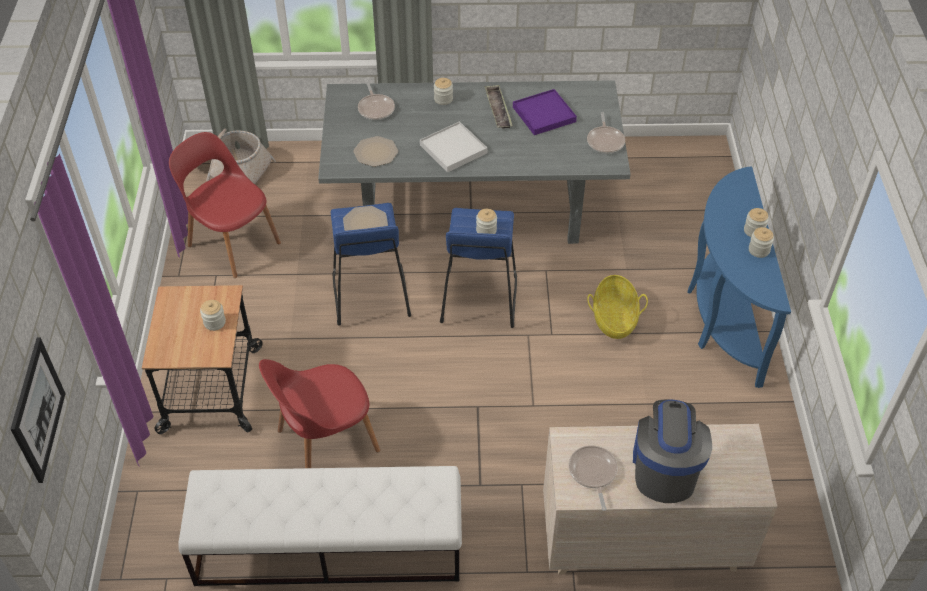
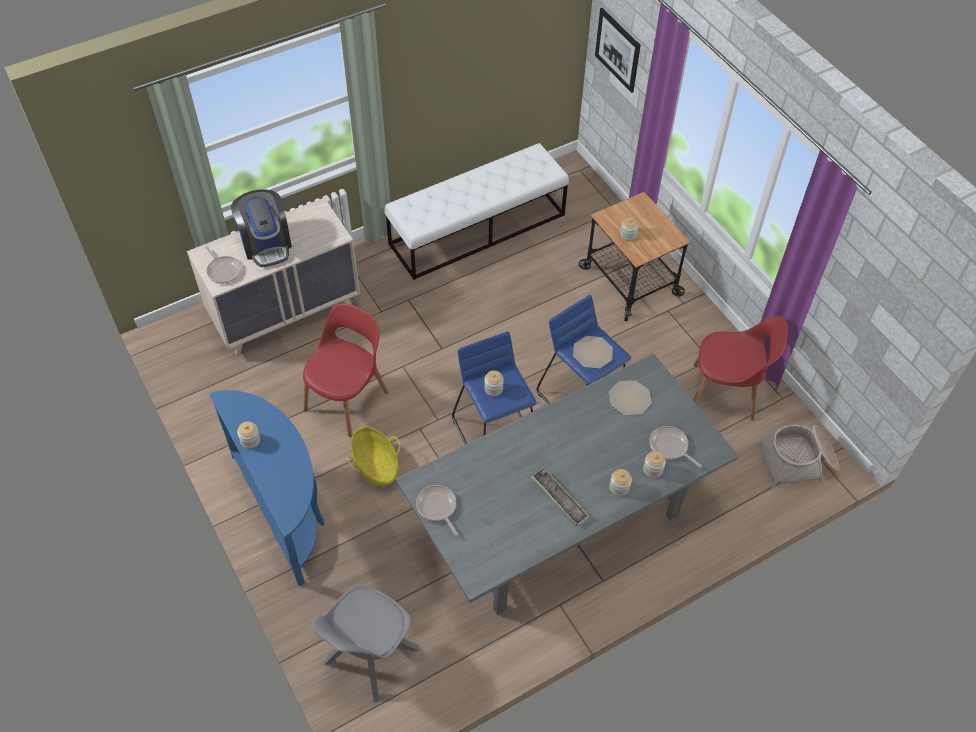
camera: 150 degrees right, 5 degrees up
(325, 442) = (527, 282): red chair -> red chair (347, 399)
(453, 149) = (568, 432): white tray -> none
(543, 114) = (513, 514): purple tray -> none
(593, 473) = (311, 224): frying pan -> frying pan (223, 270)
(689, 185) = (369, 657): none -> grey chair
(754, 231) = (260, 459): jar -> jar (653, 469)

